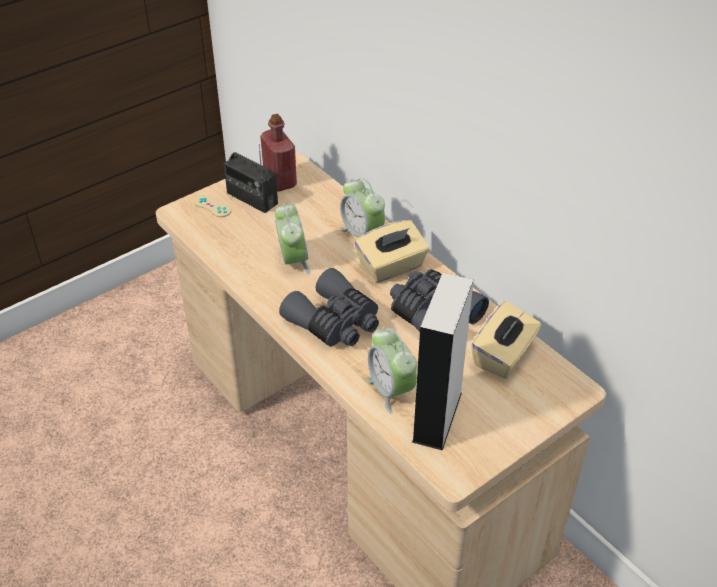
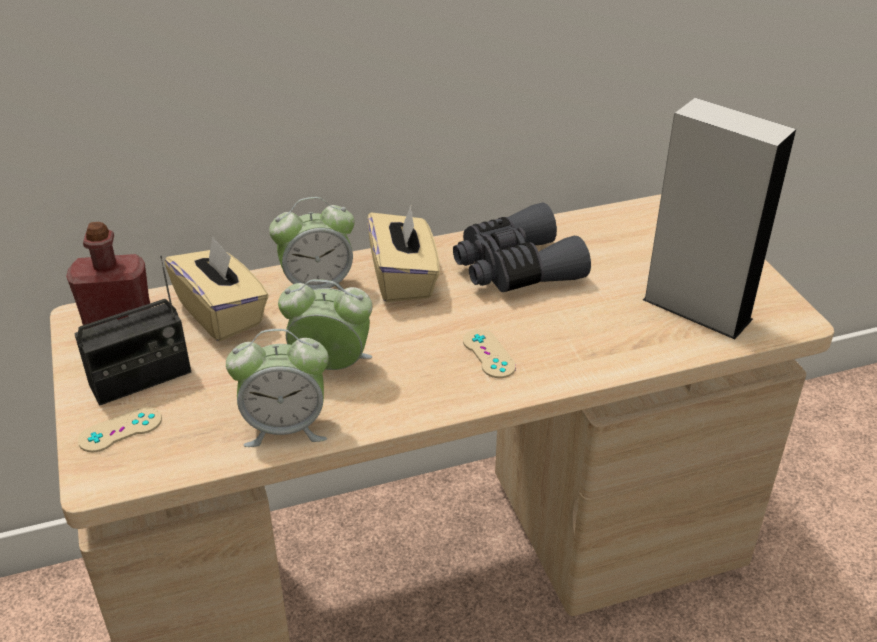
camera: 70 degrees left, 5 degrees down
(335, 322) = (488, 354): grey binoculars -> beige game controller
(391, 390) = (639, 334): alarm clock -> alarm clock (285, 427)
(504, 356) = (612, 236): beige tissue box -> beige tissue box (222, 314)

